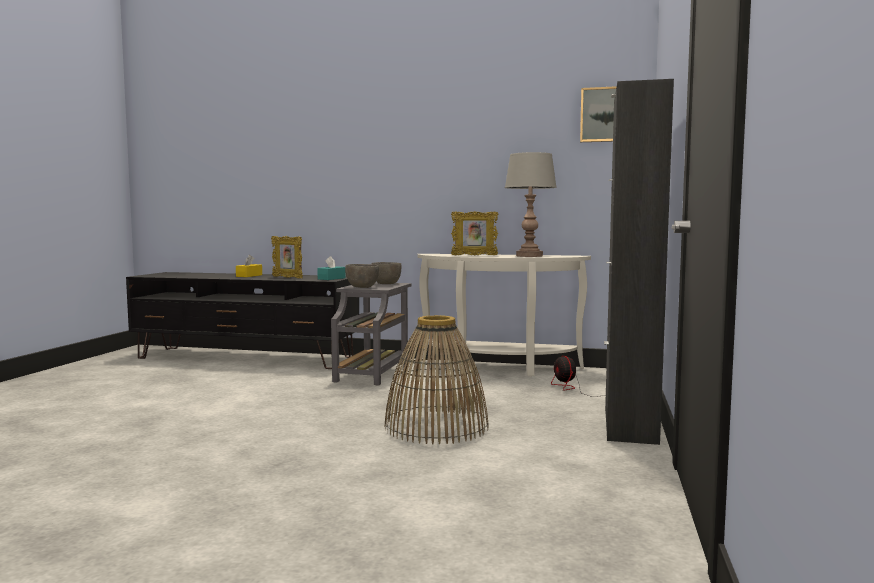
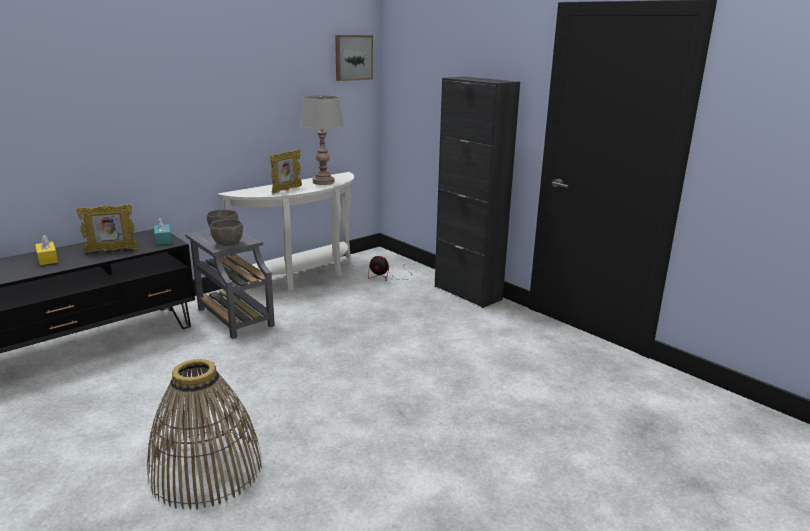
camera: 55 degrees left, 15 degrees up
(436, 426) = (398, 340): basket -> basket (206, 470)

